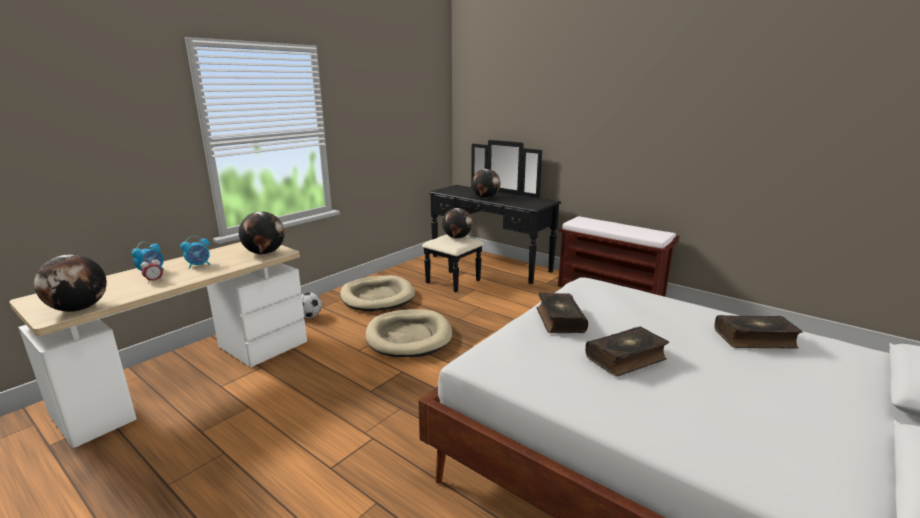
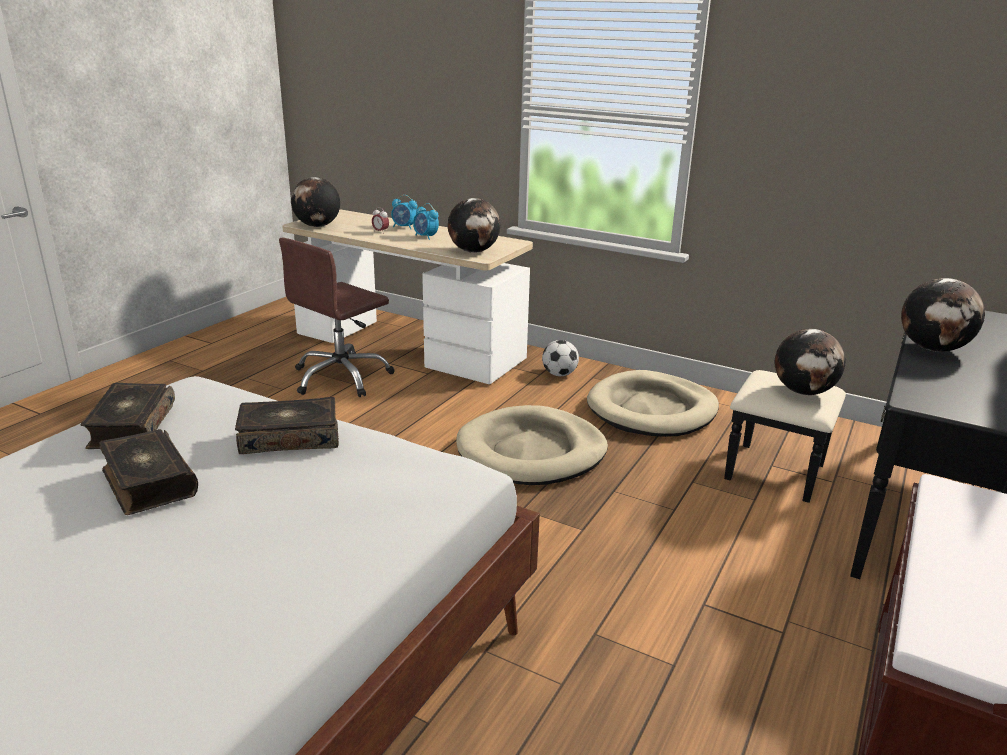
camera: 80 degrees right, 5 degrees up
(229, 414) = (341, 377): none -> brown office chair
(755, 339) = (158, 645): book -> book (131, 427)

